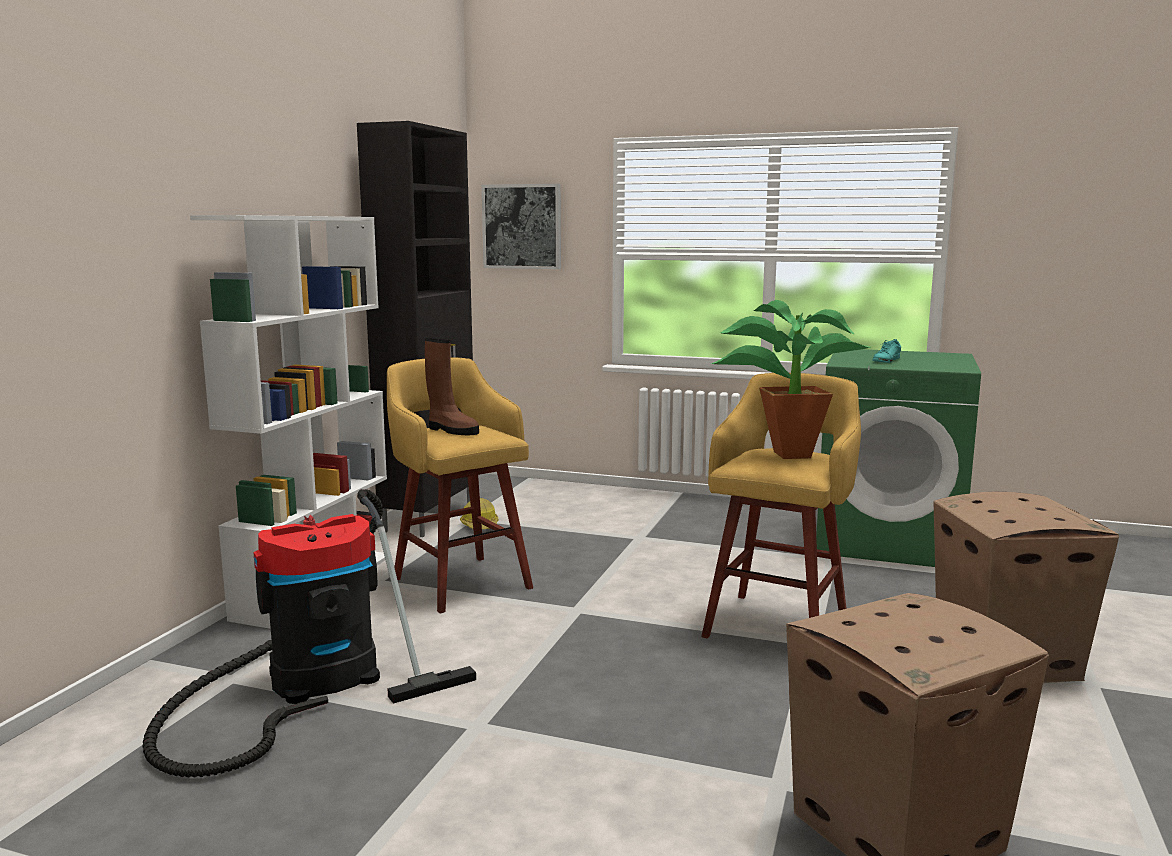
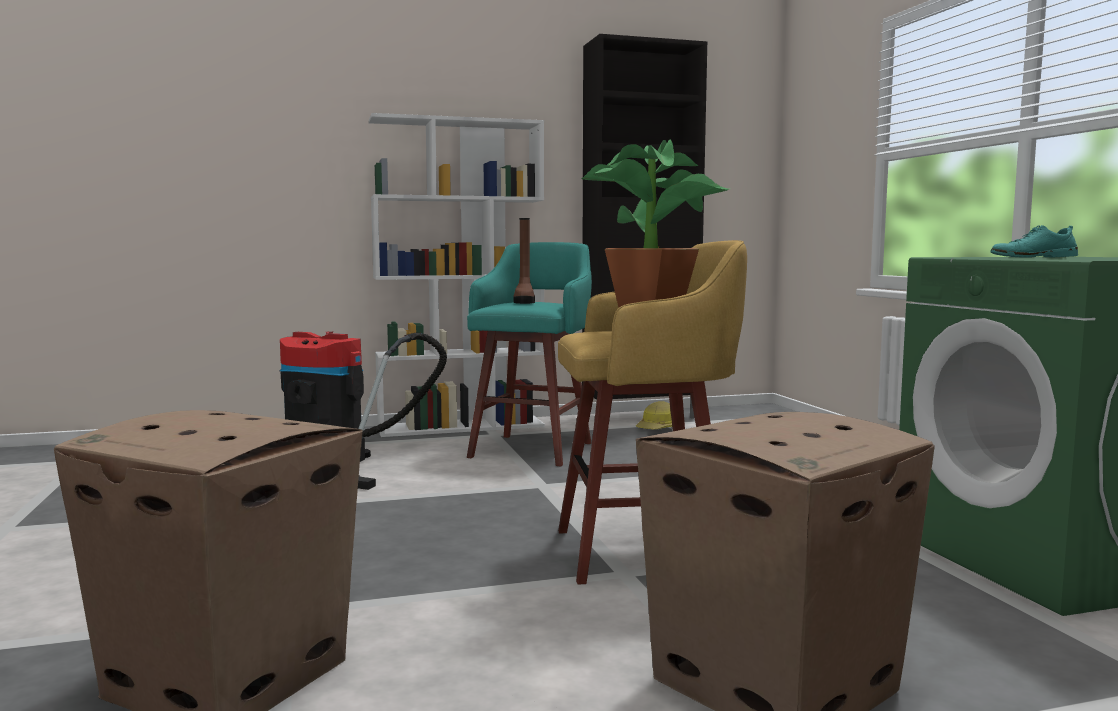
camera: 55 degrees right, 5 degrees down
(460, 582) = (533, 449): yellow stool -> turquoise stool
(522, 226) = (813, 137): picture -> none

